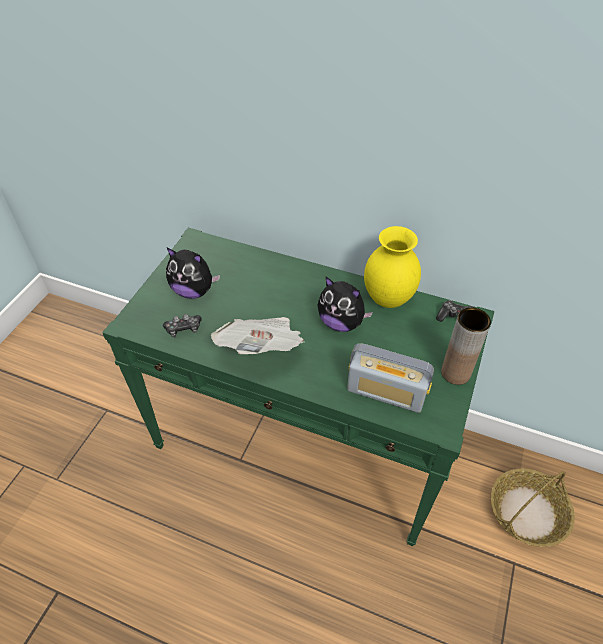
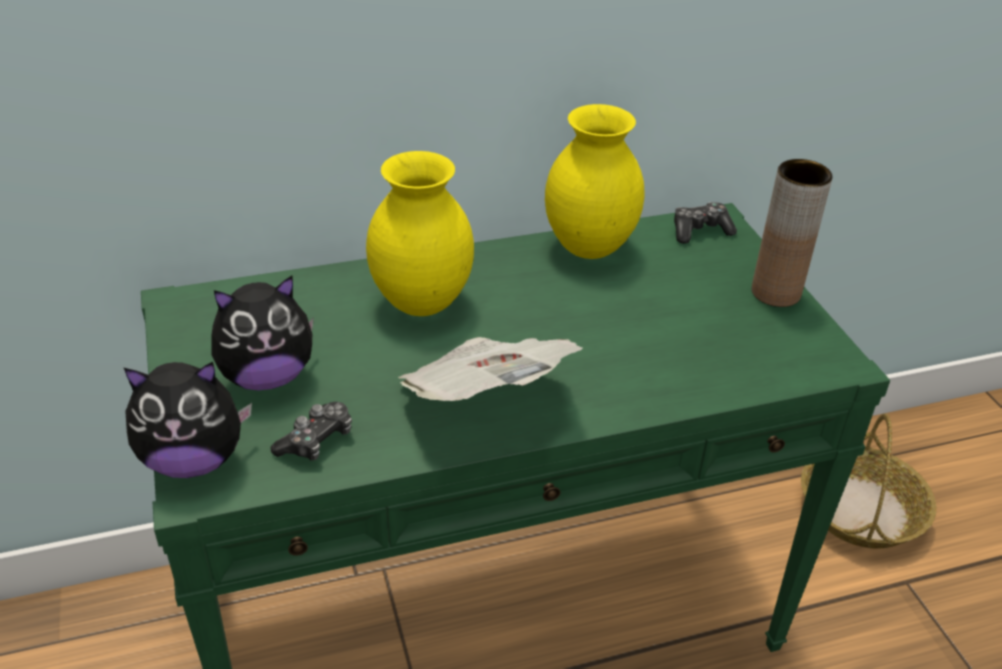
camera: 40 degrees left, 10 degrees down
(283, 289) = (420, 304): none -> yellow vase
(341, 323) = (561, 306): plush toy -> plush toy (194, 460)
(386, 393) = (725, 361): radio -> none

